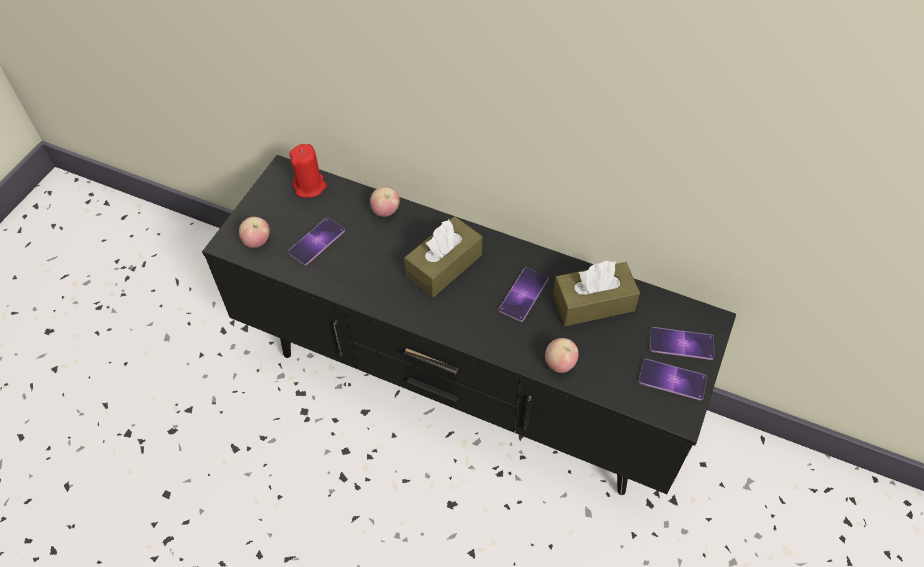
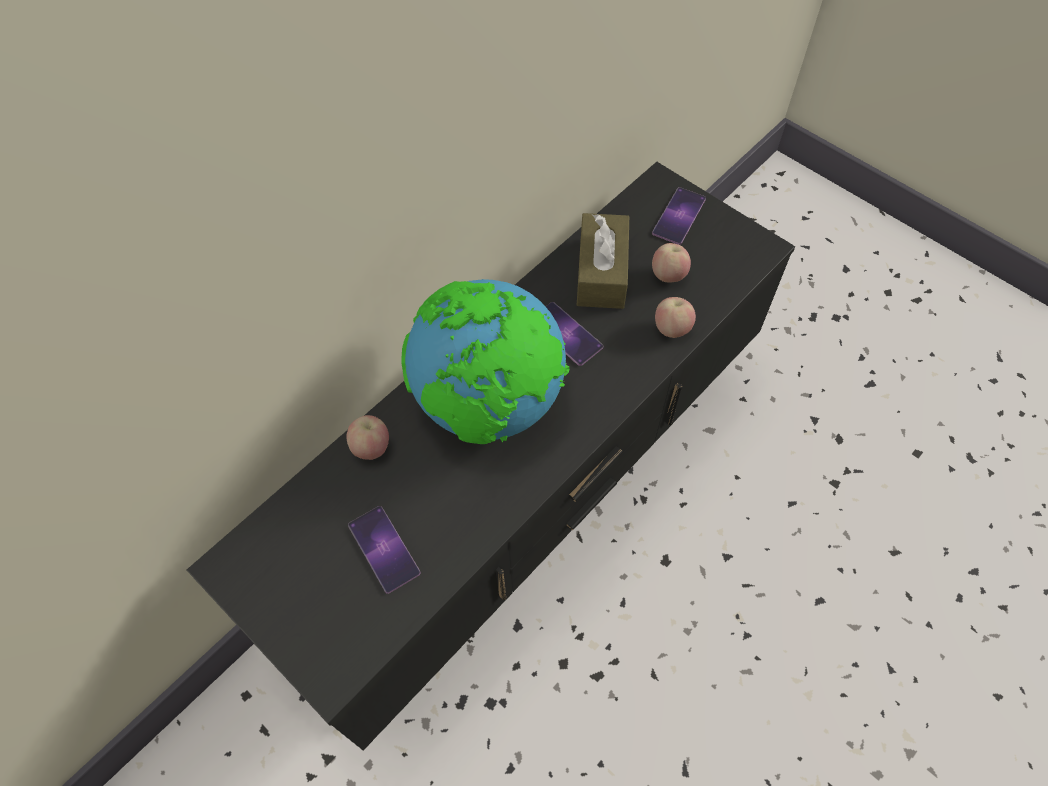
camera: 70 degrees left, 5 degrees up
(257, 242) = (348, 633): apple -> apple (668, 275)
(310, 186) = (276, 535): red candle -> none
(444, 265) = (490, 403): brown tissue box -> globe
(672, 379) = (719, 239): phone -> none

